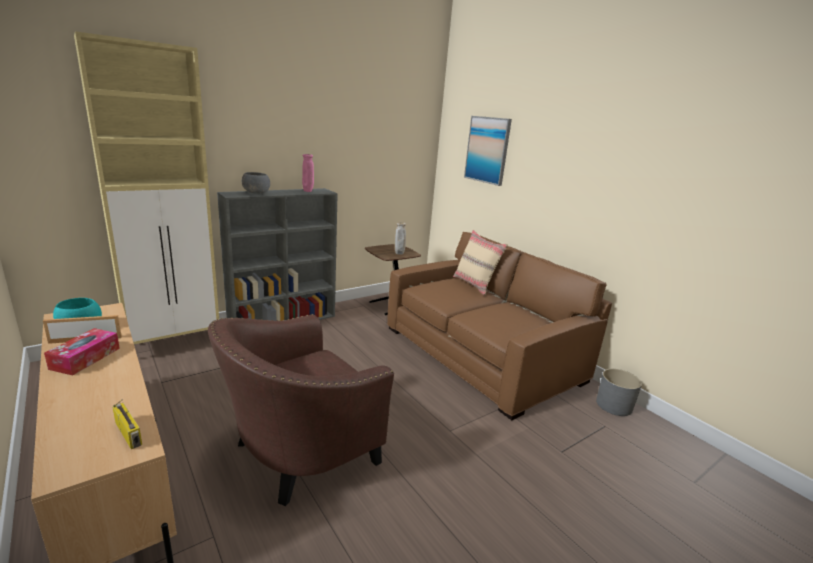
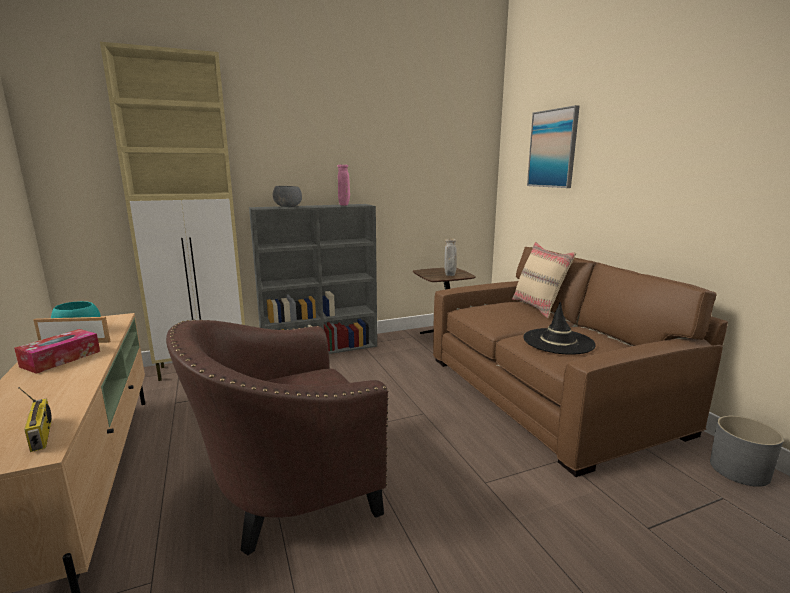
camera: 15 degrees right, 5 degrees down
(497, 318) = (558, 342): none -> black hat

